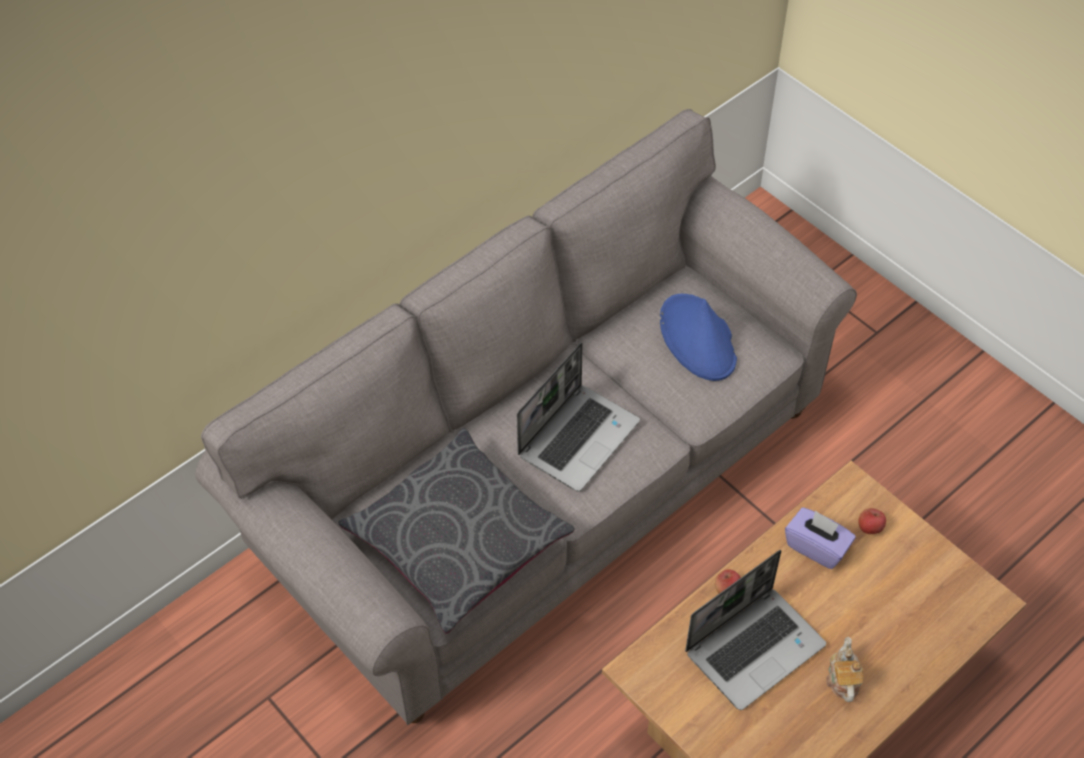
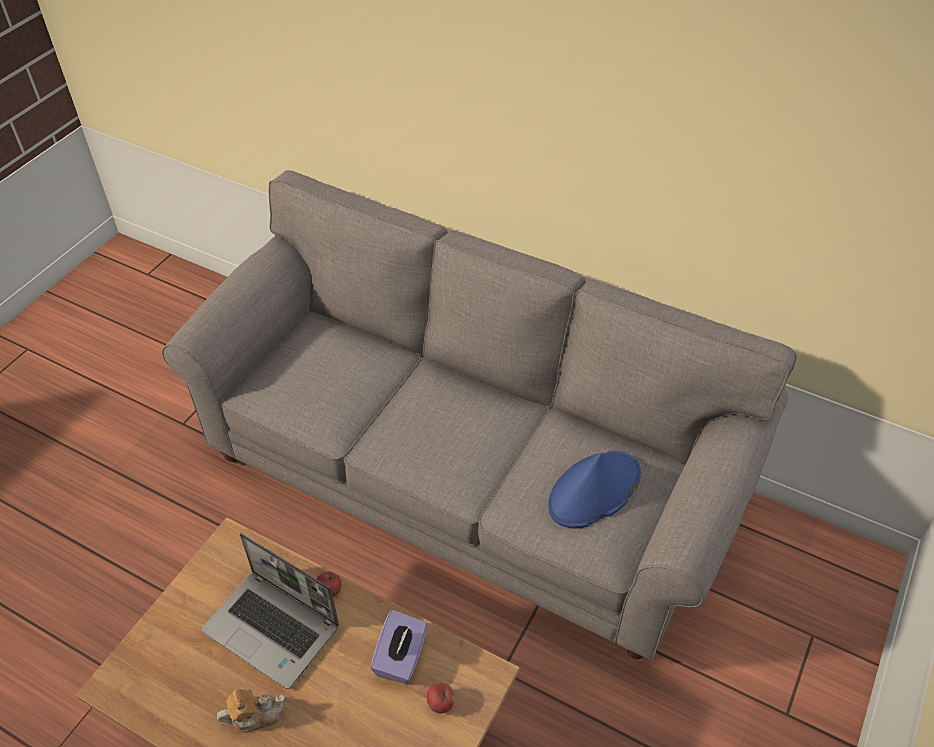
camera: 70 degrees right, 5 degrees down
(457, 540) = (312, 383): grey pillow -> none
(578, 437) = (446, 434): laptop -> none

